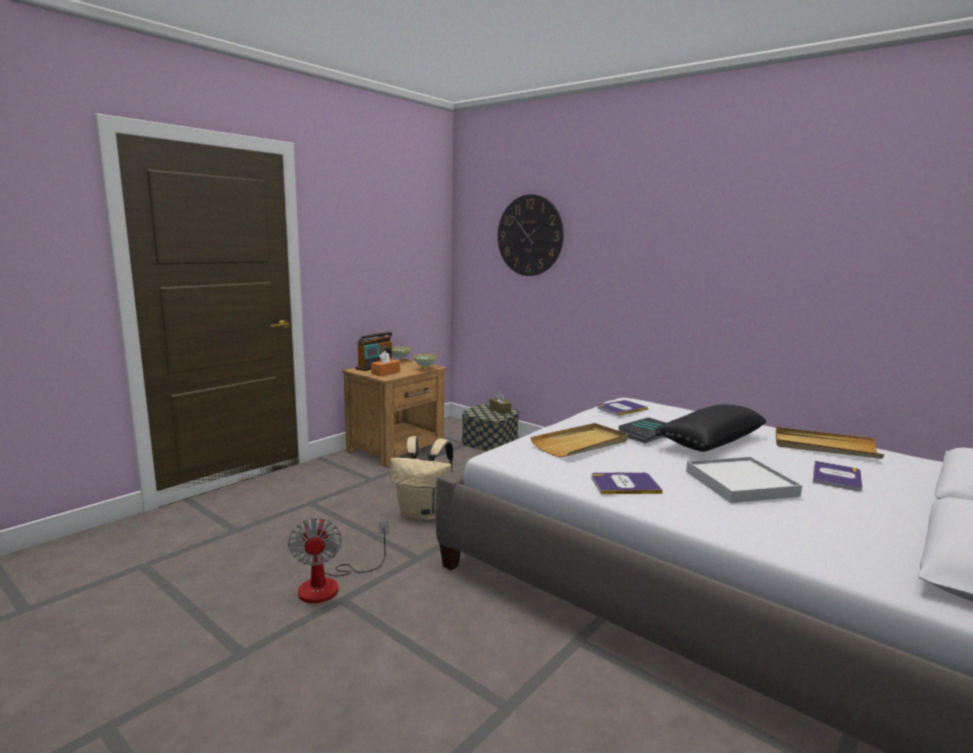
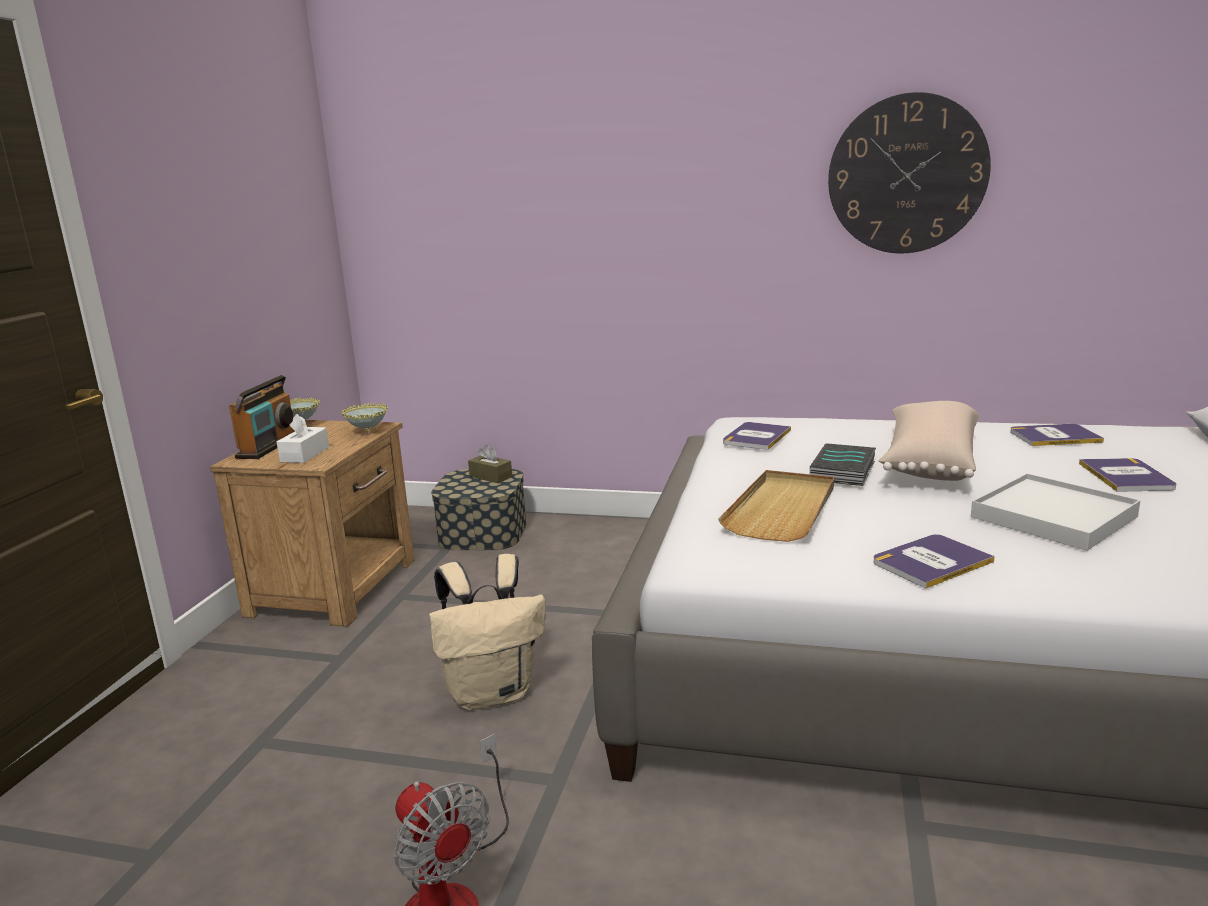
camera: 25 degrees left, 5 degrees up
(385, 373) = (305, 454): orange tissue box -> white tissue box
(530, 235) = (497, 169): wall clock -> wall clock (907, 175)
(709, 441) = (928, 462): black pillow -> beige pillow
(824, 447) = (1054, 436): beige tray -> book

